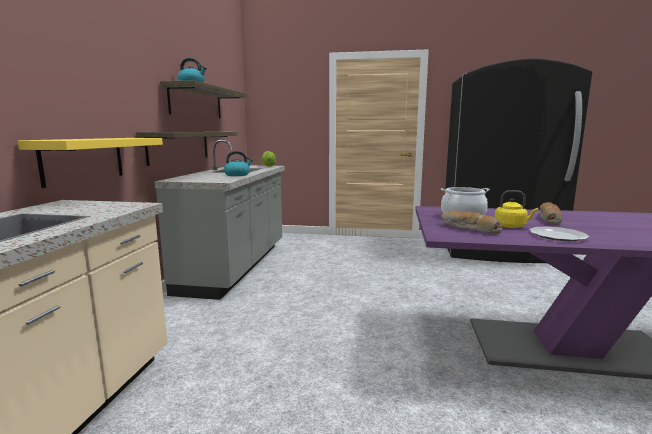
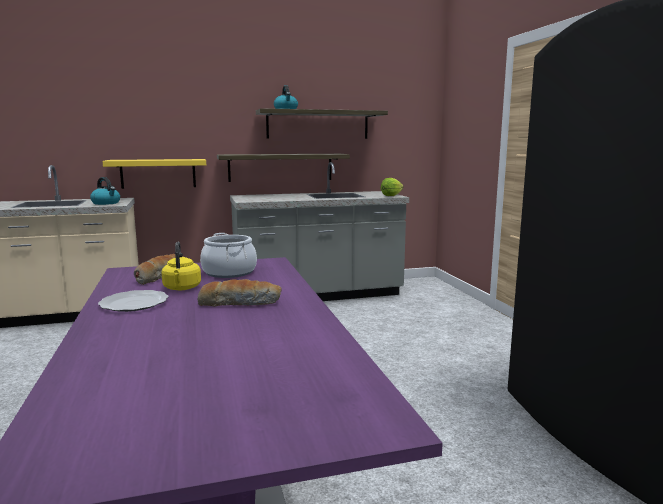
camera: 65 degrees right, 0 degrees up
(237, 175) = (293, 198): kettle -> kettle (106, 203)

